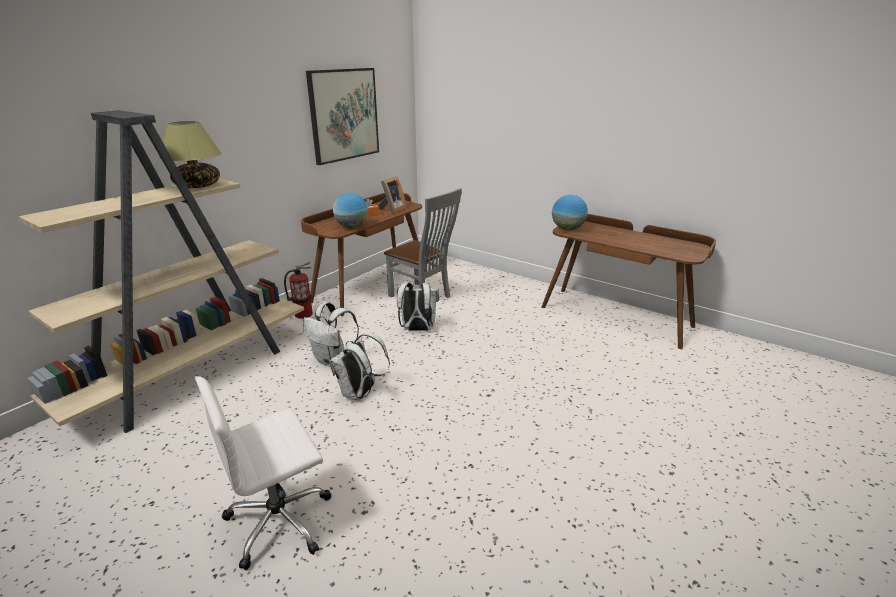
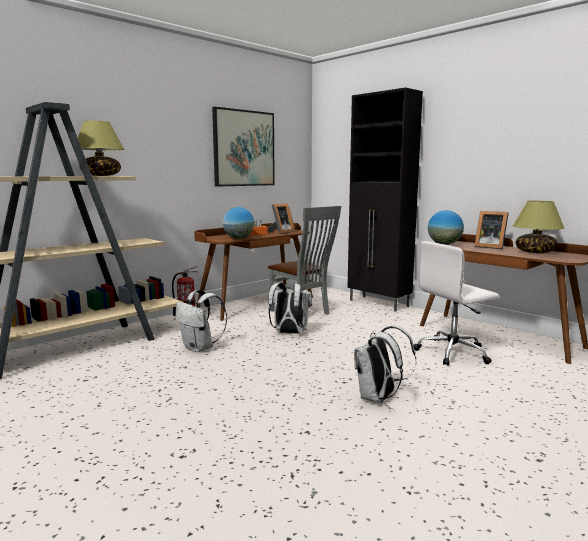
camera: 10 degrees right, 15 degrees down
(281, 520) = (98, 453): white office chair -> white office chair (453, 352)
(360, 393) = (216, 371): white backpack -> white backpack (378, 398)
(496, 277) = (379, 303): none -> black cabinet
(611, 232) = (489, 247): none -> picture frame
(655, 241) = (534, 252): none -> table lamp

